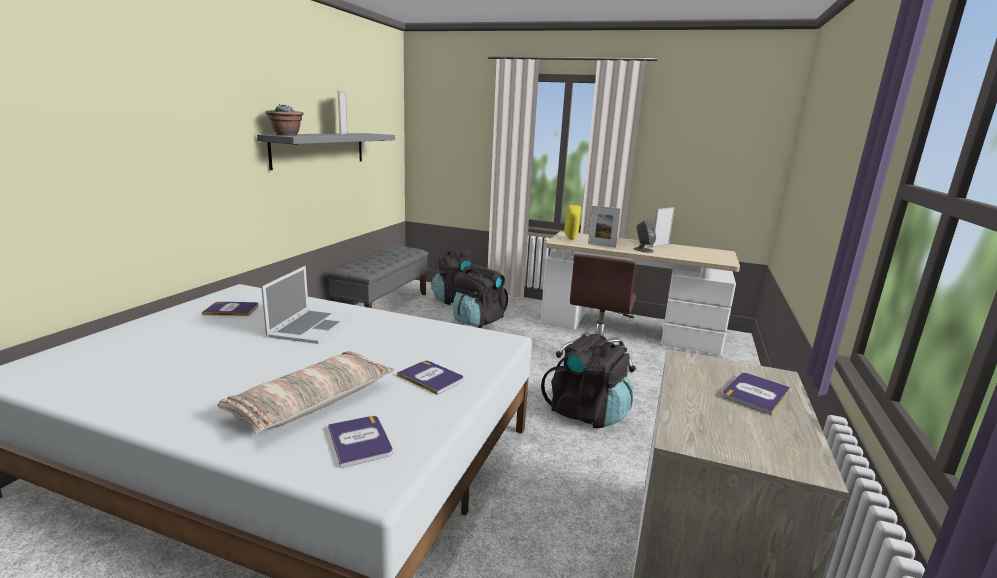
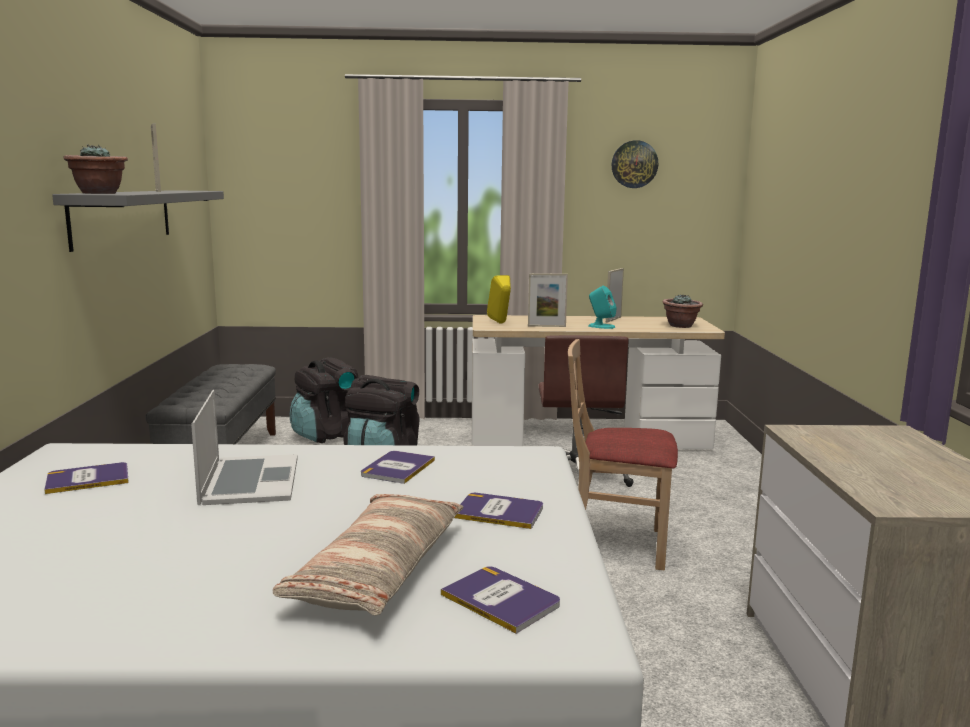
camera: 20 degrees left, 5 degrees down
(587, 413) = (616, 544): black backpack -> beige chair
(643, 250) = (601, 326): grey speaker -> turquoise speaker
(696, 127) = (634, 164): none -> wall clock
(708, 257) = (681, 326): none -> potted plant
(755, 393) = (899, 451): book -> book (397, 468)

